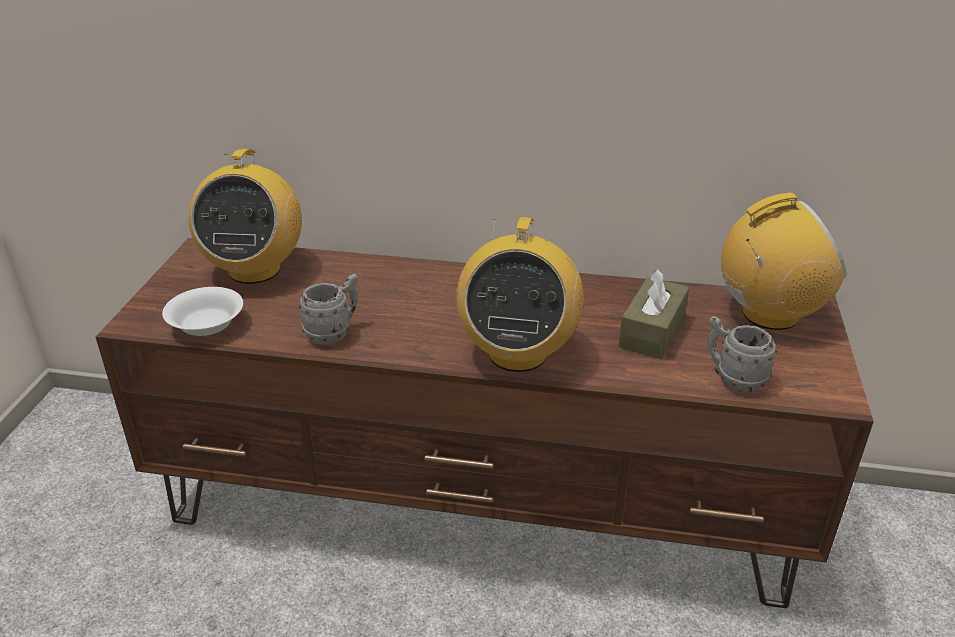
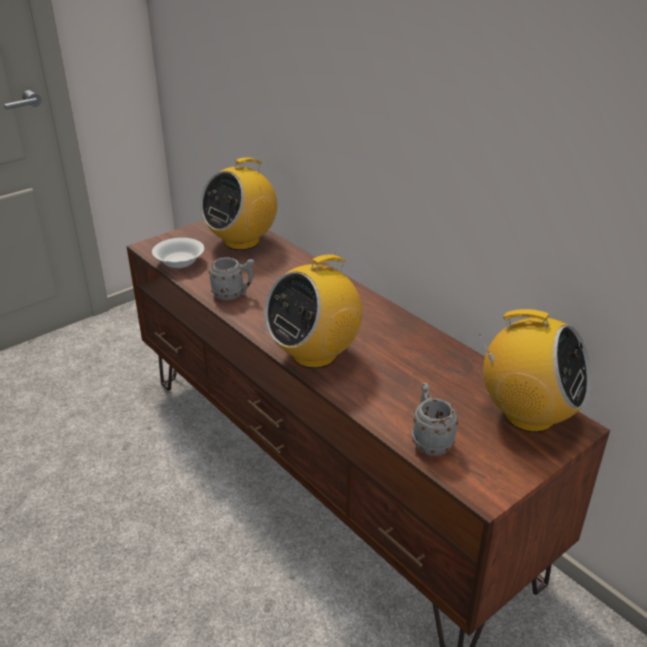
camera: 40 degrees right, 0 degrees up
(652, 331) = (420, 384): brown tissue box -> none

